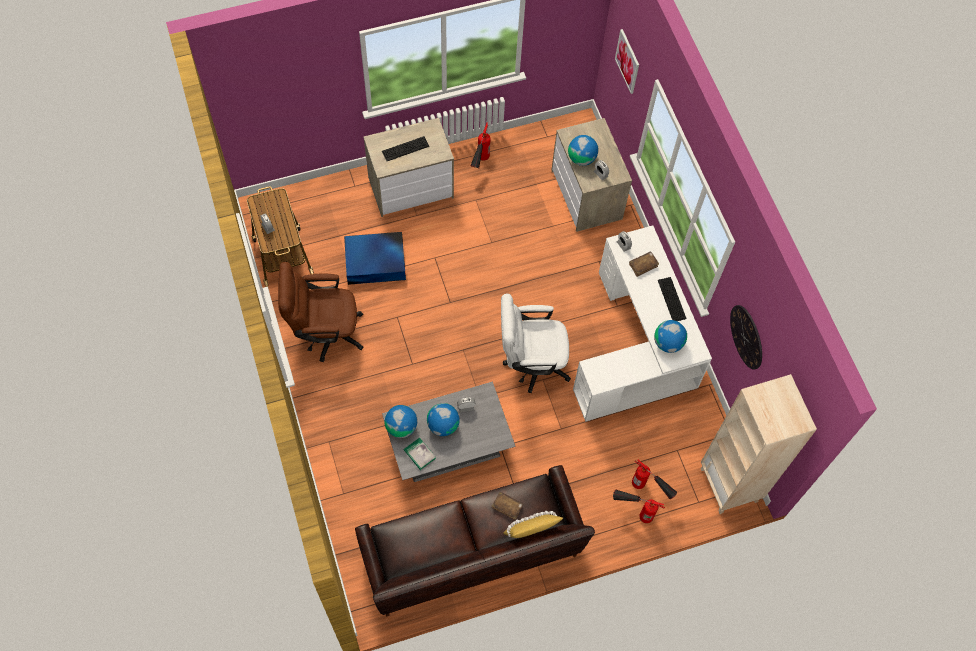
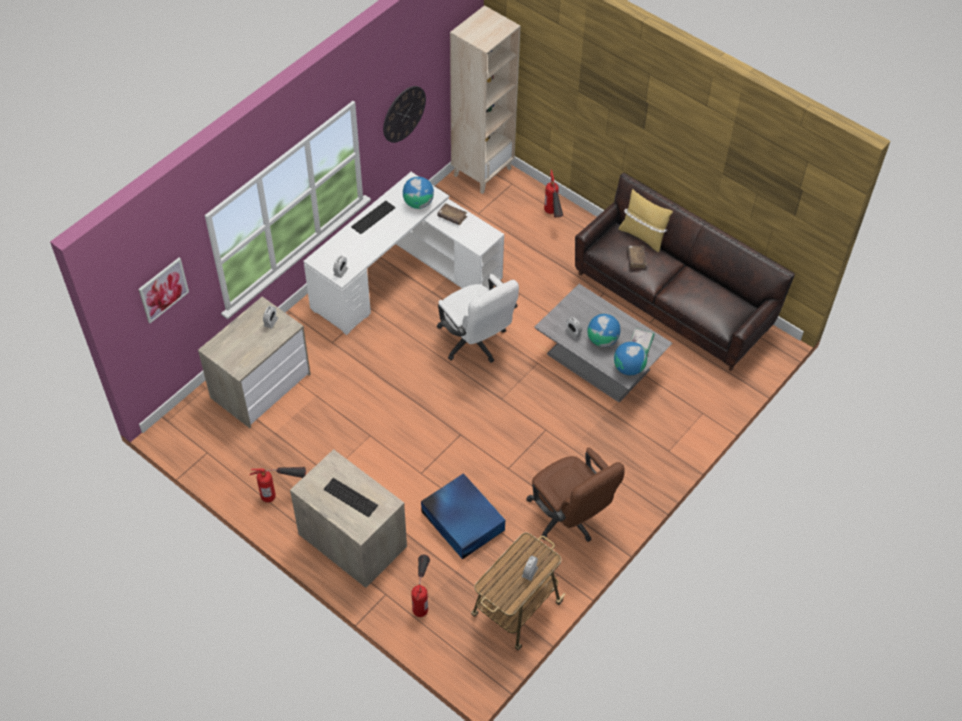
camera: 120 degrees left, 10 degrees down
(581, 158) = (262, 345): globe -> none
(643, 265) = (352, 249): brown book -> brown book (452, 217)
(649, 490) = (527, 216): fire extinguisher -> fire extinguisher (422, 597)

